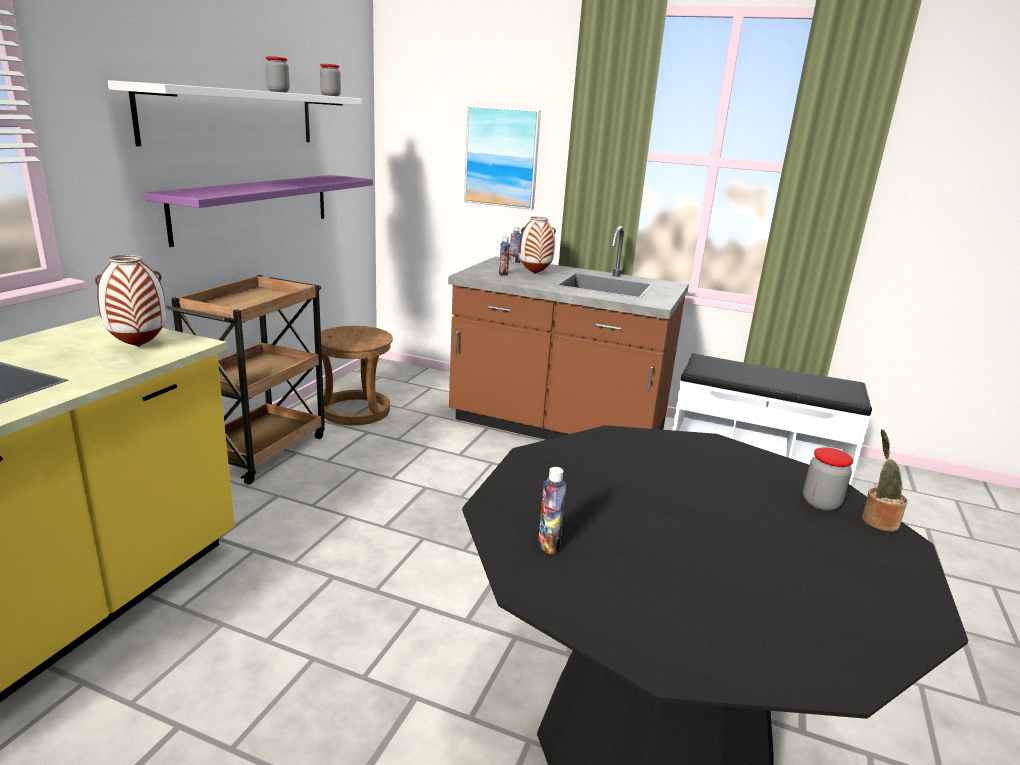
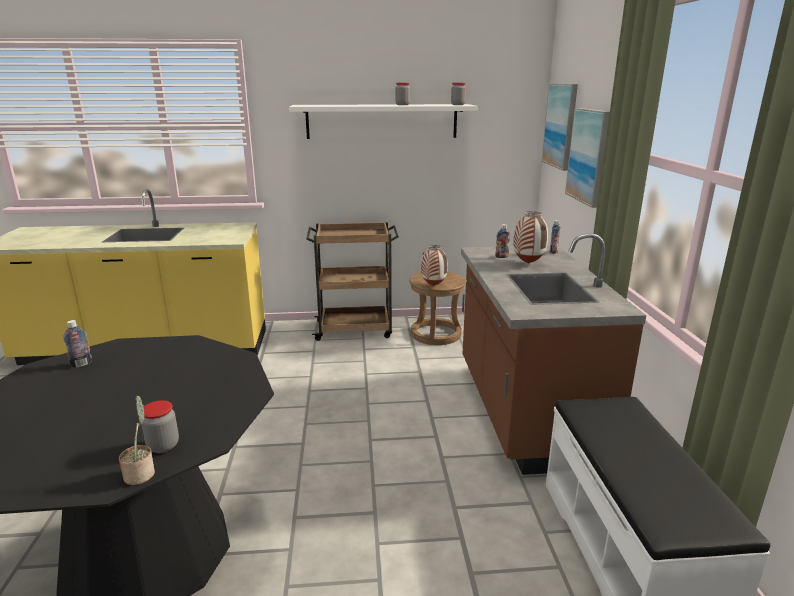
camera: 65 degrees right, 0 degrees up
(137, 346) = (219, 236): vase -> vase (433, 285)
(255, 206) = (395, 178): purple shelf -> none
(424, 126) = (560, 125): none -> picture

